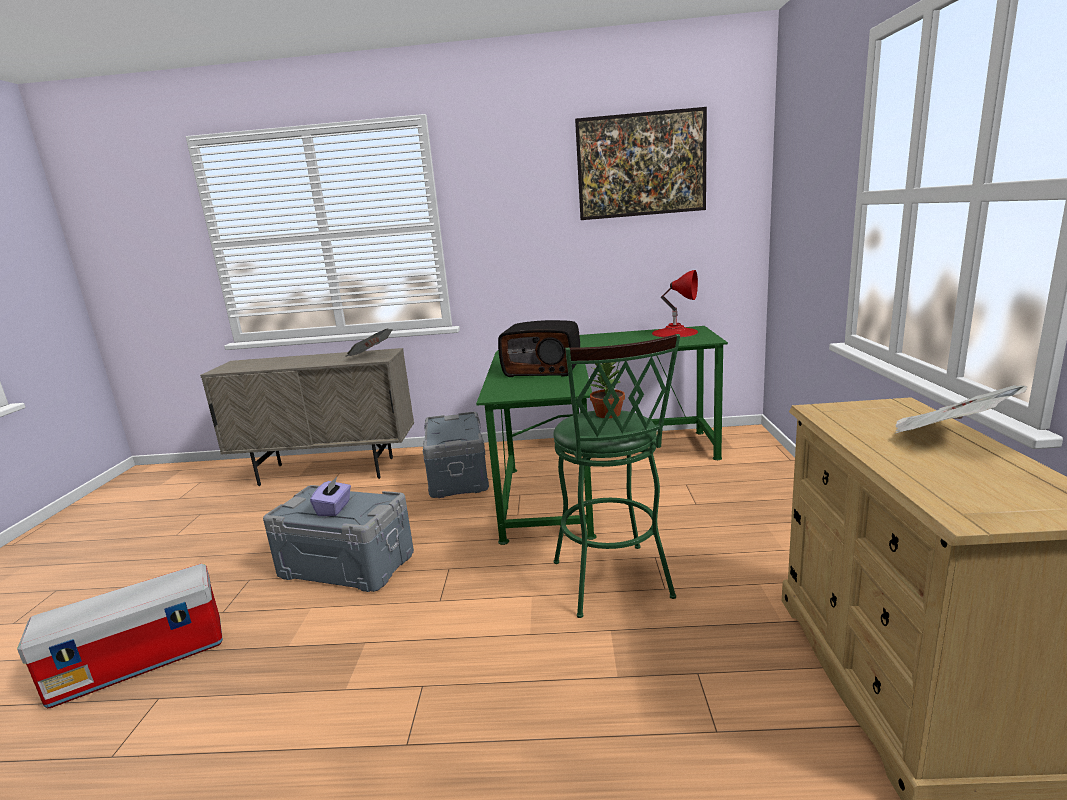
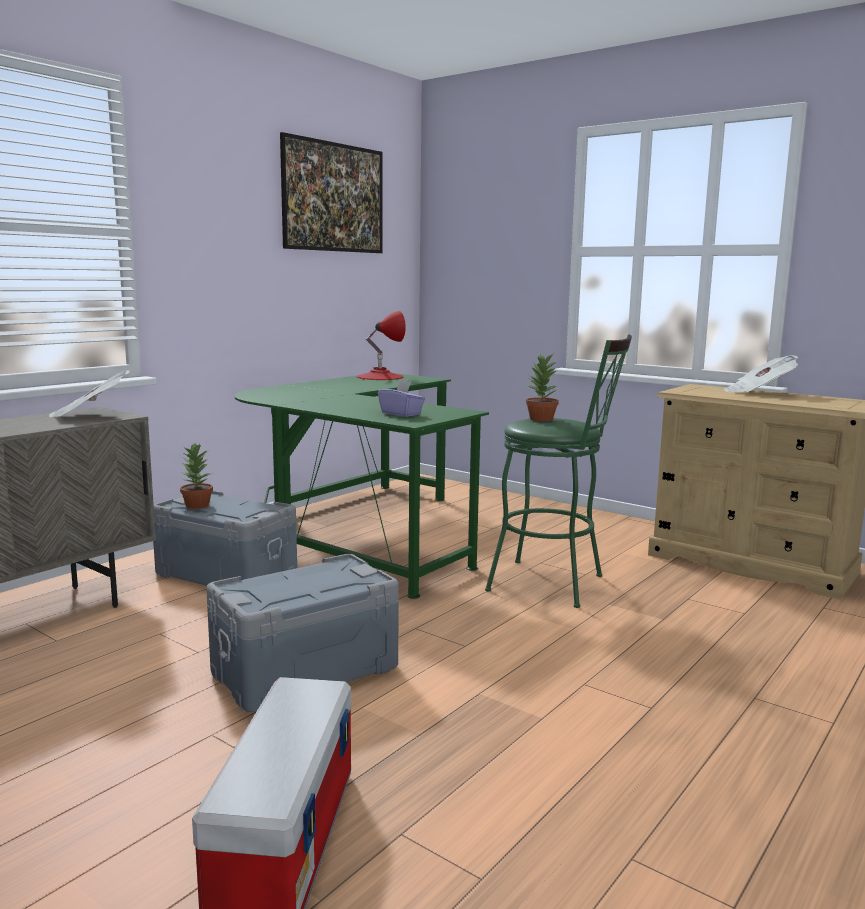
camera: 55 degrees left, 5 degrees down
(334, 508) = (309, 585): purple tissue box -> purple tissue box (401, 414)
(445, 423) = (197, 505): none -> potted plant
(543, 369) = (372, 405): radio -> none

